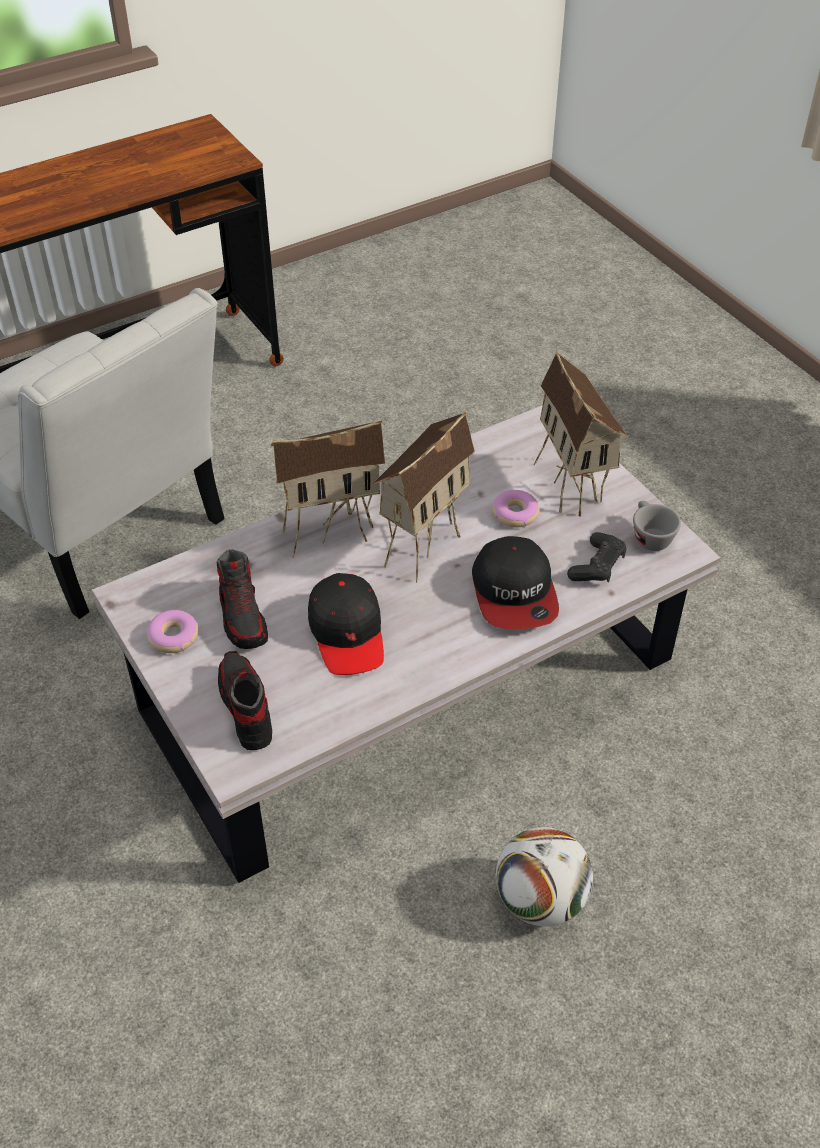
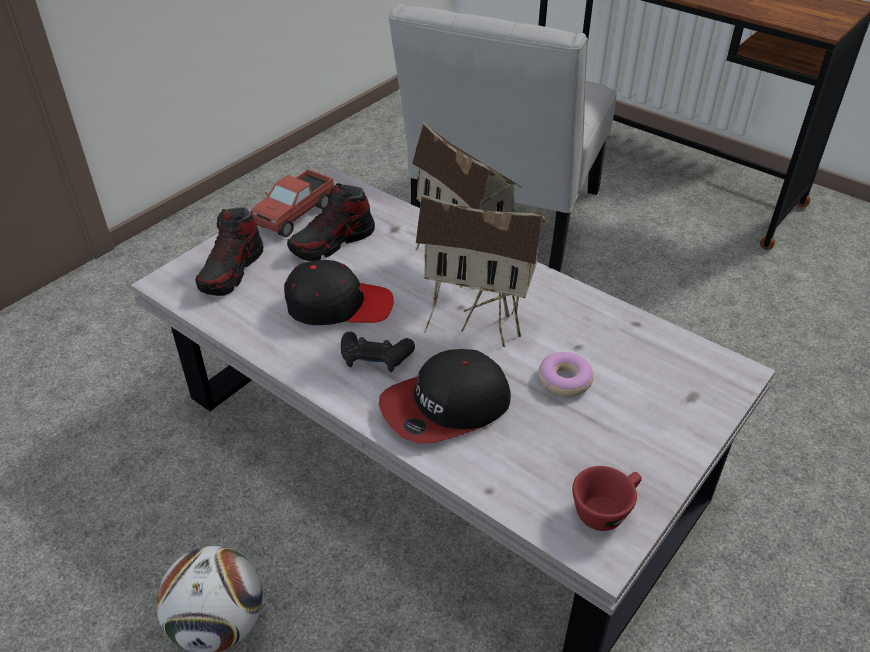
camera: 70 degrees right, 5 degrees down
(173, 637) = (296, 215): donut -> toy truck
(245, 708) = (232, 271): shoe -> shoe turned 150 degrees clockwise
(348, 633) = (338, 305): black cap -> black cap turned 150 degrees counterclockwise
(572, 487) = (640, 418): toy house -> none
(597, 566) = (524, 468): black game controller -> black game controller (375, 358)
(649, 536) = (605, 509): grey cup -> red cup

